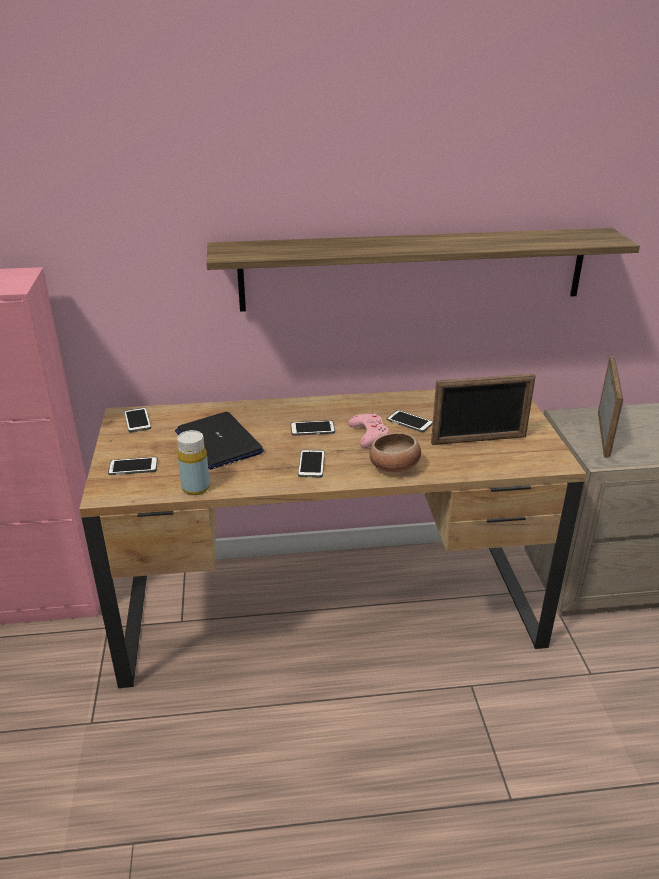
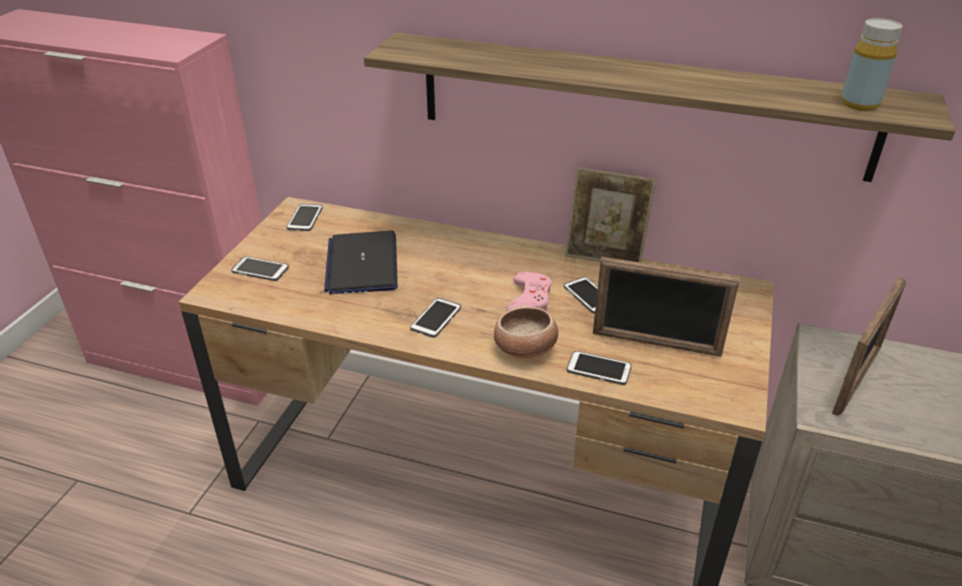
camera: 25 degrees right, 5 degrees up
(196, 488) = (299, 311): yellow bottle -> yellow bottle (859, 104)
(312, 429) = (471, 275): phone -> phone (598, 369)
(398, 393) = (605, 255): none -> picture frame

